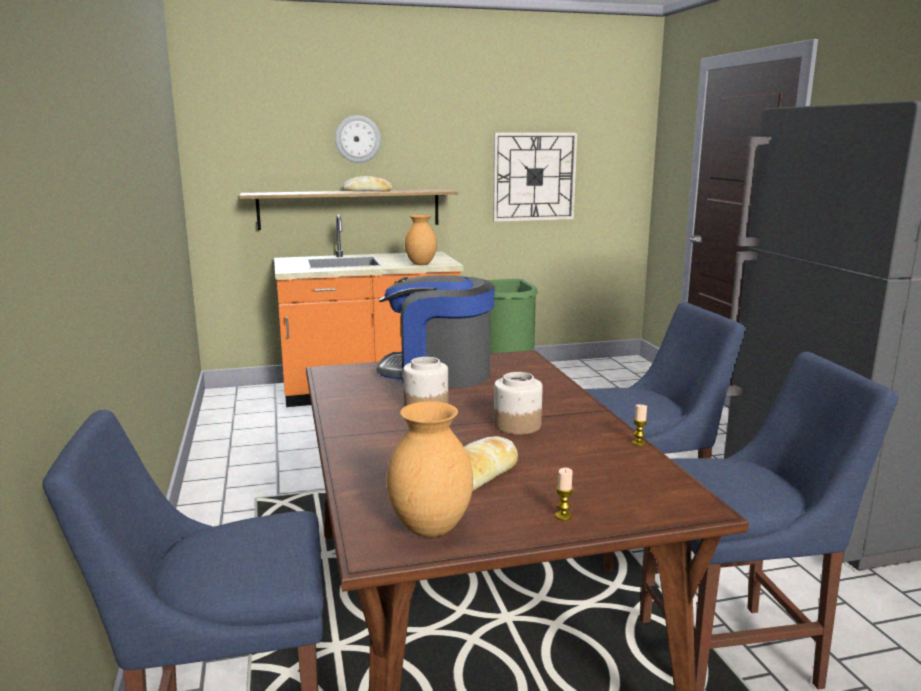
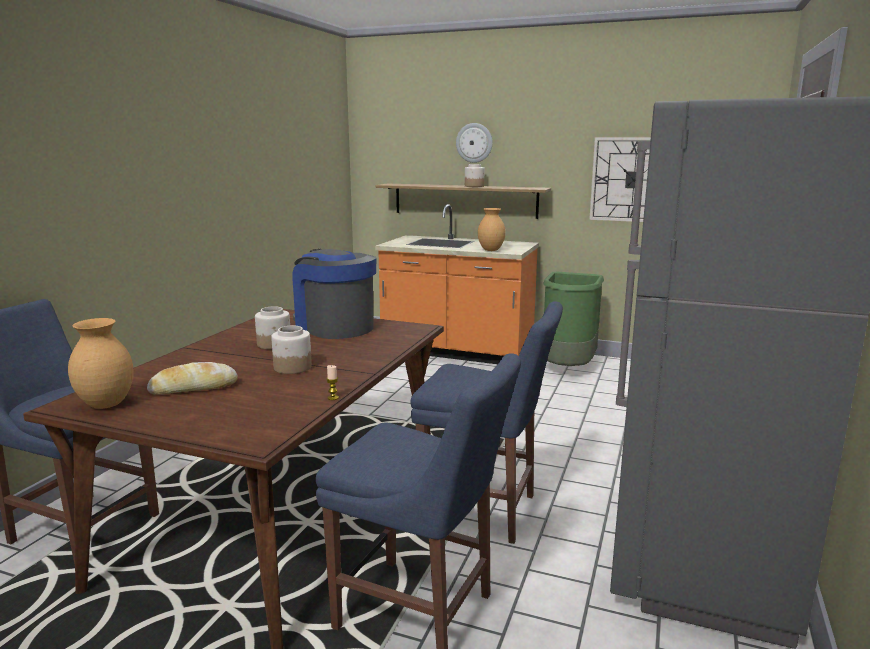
camera: 35 degrees right, 0 degrees up
(367, 191) = (474, 186): bread -> jar
(563, 516) = (176, 421): candle -> none

